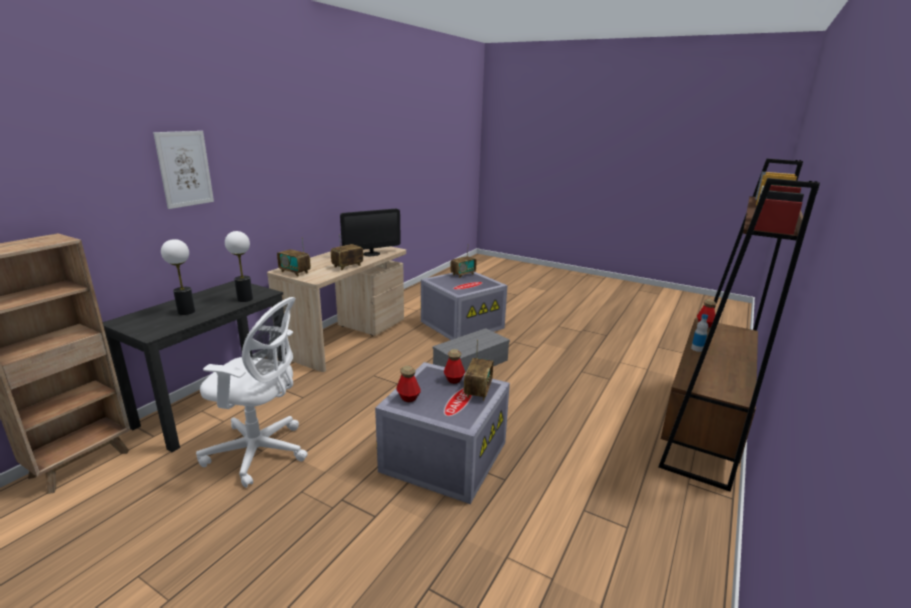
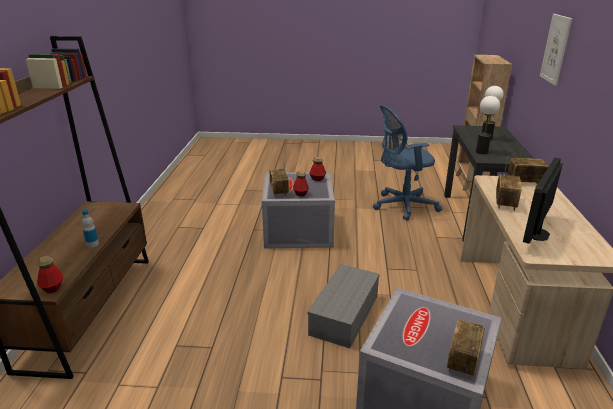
camera: 155 degrees right, 5 degrees up
(261, 452) = (402, 206): white office chair -> blue office chair

